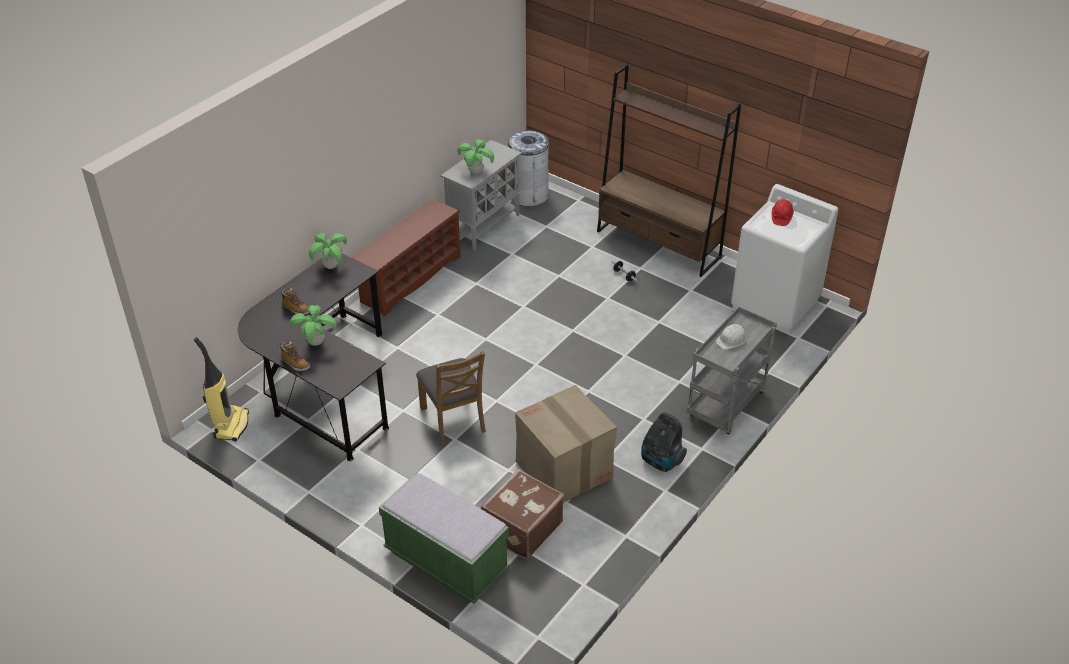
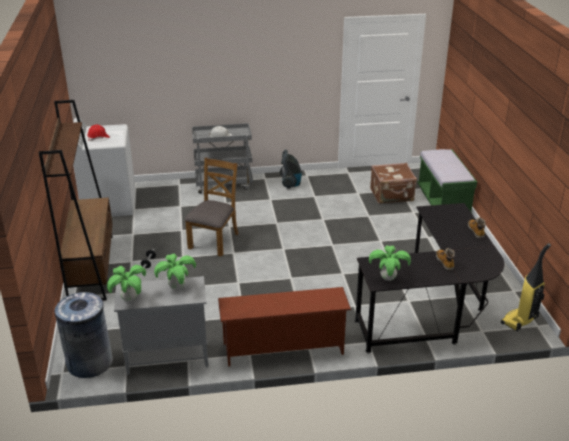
camera: 135 degrees left, 10 degrees down
(316, 342) = (450, 236): potted plant -> potted plant (129, 299)
(454, 419) = (368, 249): brown chair -> brown chair (214, 241)
(564, 470) = (340, 202): cardboard box -> none

